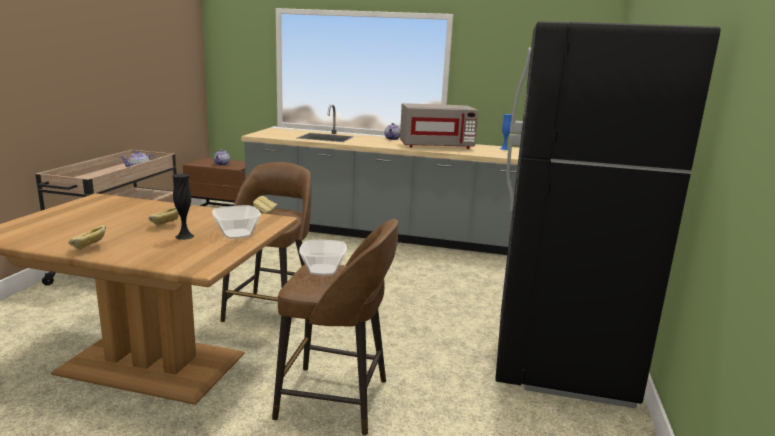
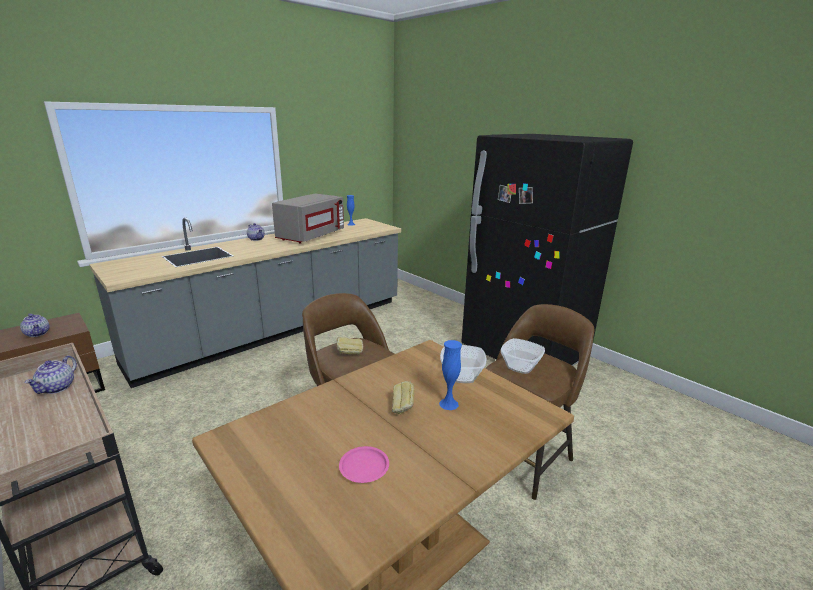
camera: 55 degrees left, 5 degrees up
(83, 228) = (363, 467): none -> pink plate
(89, 248) = (450, 472): bread -> none
(184, 236) = (448, 404): black vase -> blue vase

